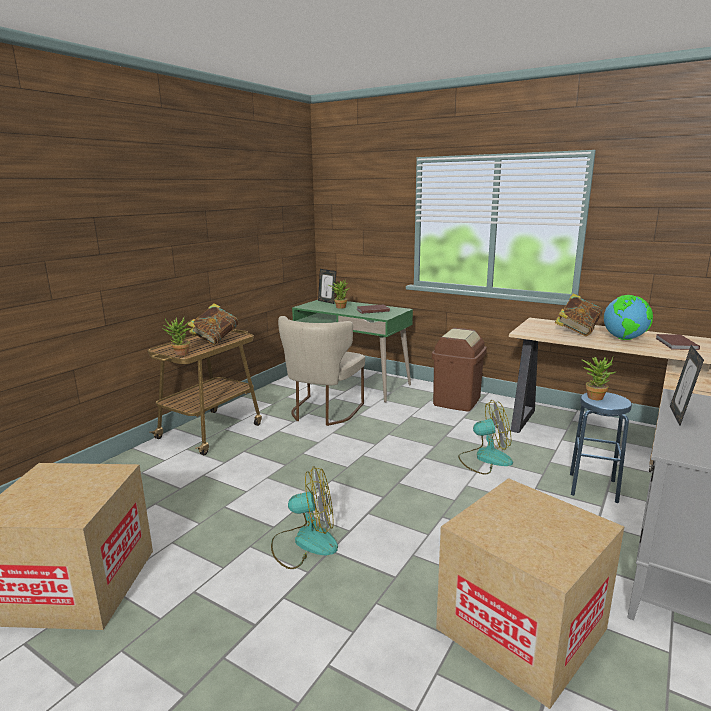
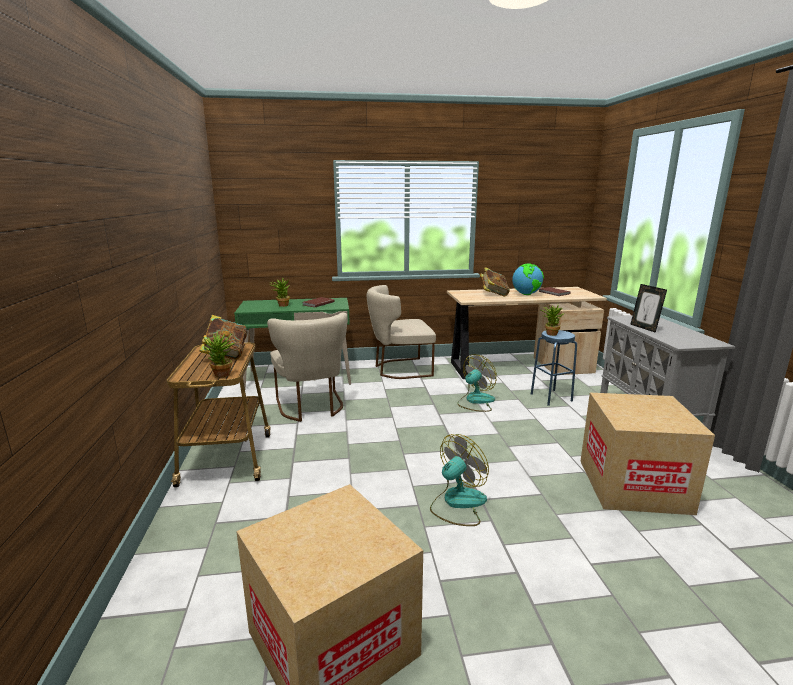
camera: 40 degrees left, 0 degrees up
(327, 301) = (257, 303): picture frame -> none
(456, 401) = (399, 369): brown trash can -> beige chair

